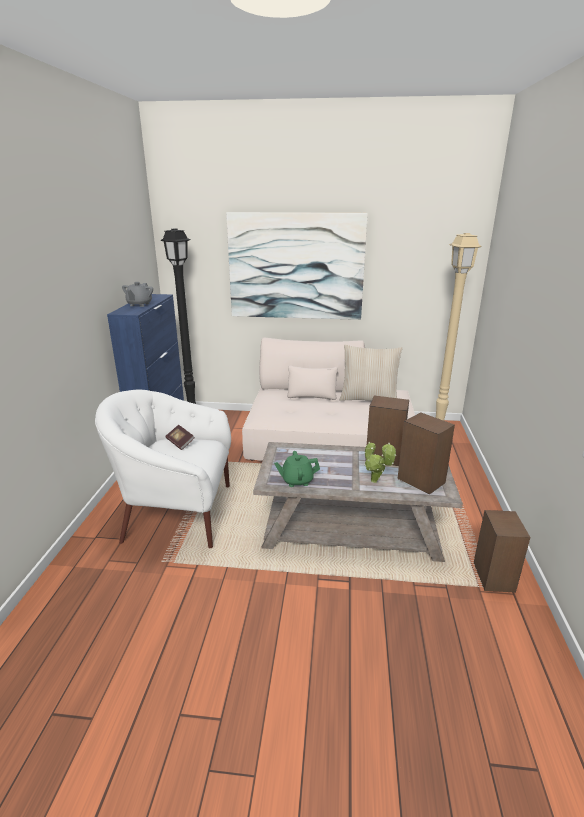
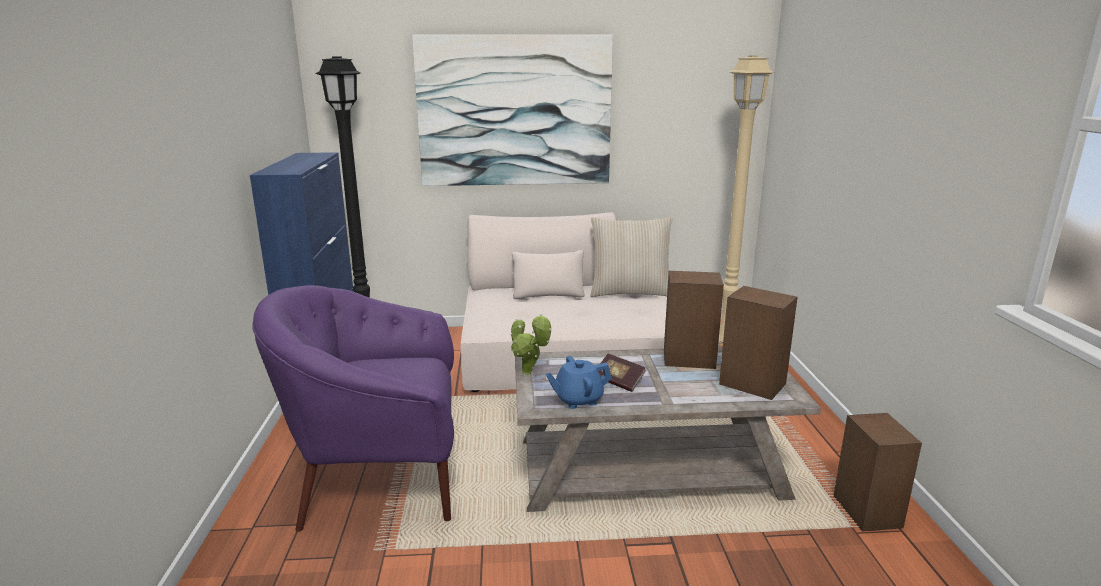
camera: 10 degrees left, 5 degrees down
(139, 304) = (294, 163): grey teapot -> none
(177, 513) = (380, 476): white armchair -> purple armchair
(180, 442) = (383, 363): book -> book (618, 381)
(297, 481) = (578, 400): green teapot -> blue teapot
(376, 482) = (691, 391): potted plant -> potted plant (529, 374)

